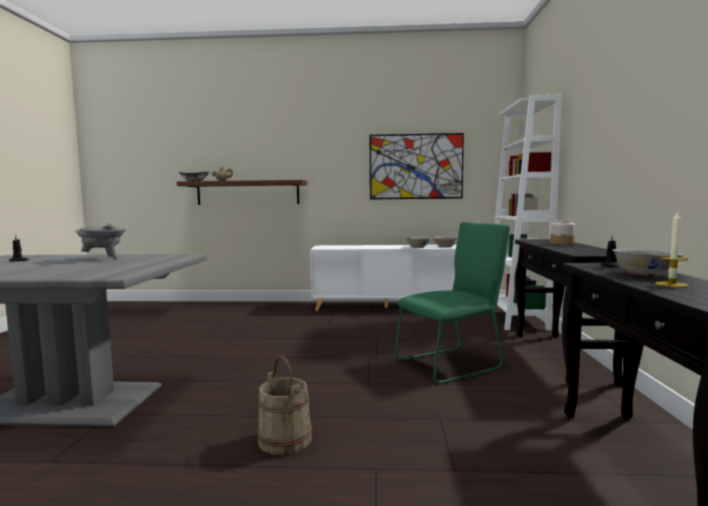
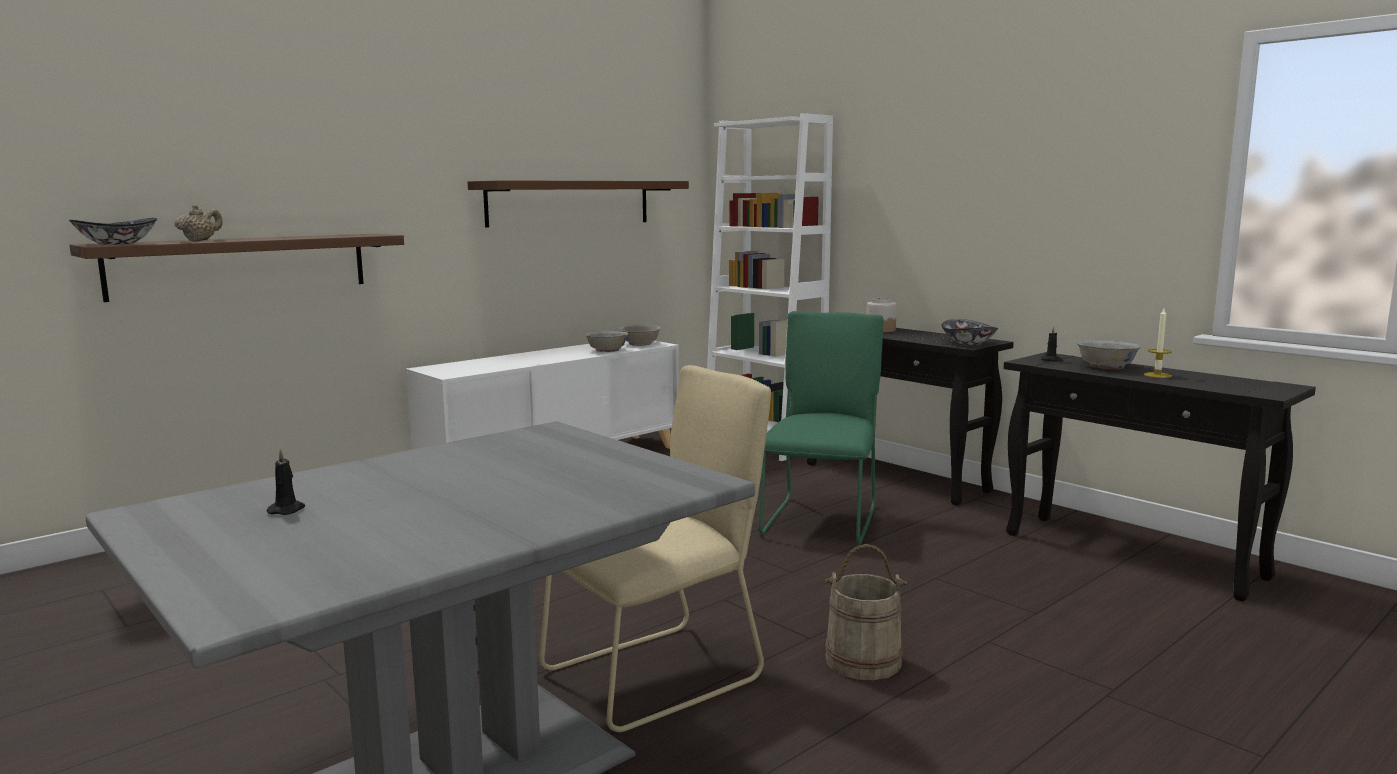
camera: 45 degrees left, 5 degrees up
(104, 259) = (449, 466): grey cooking pot -> none
(205, 400) = (661, 672): none -> beige chair
(416, 166) = (570, 203): picture -> brown shelf
(591, 253) = (969, 343): none -> bowl

